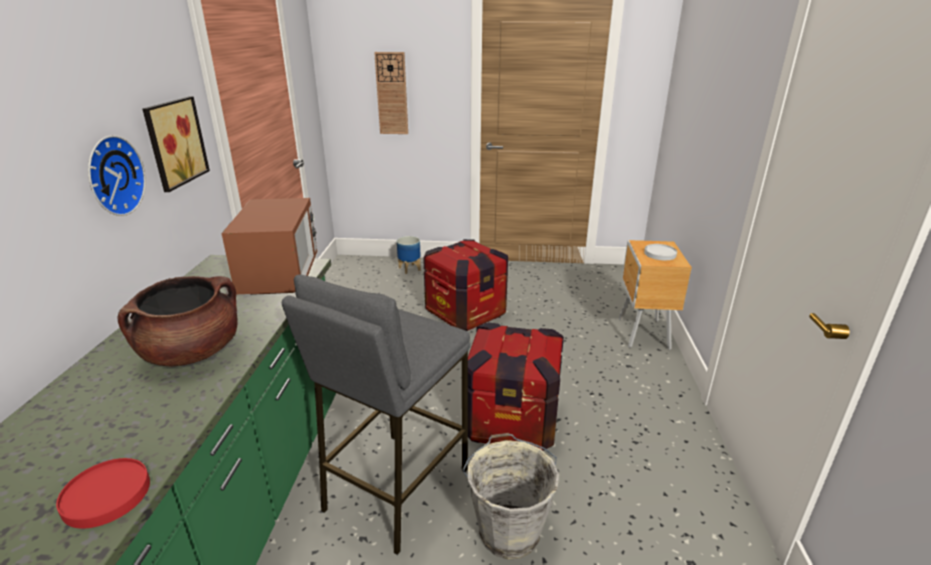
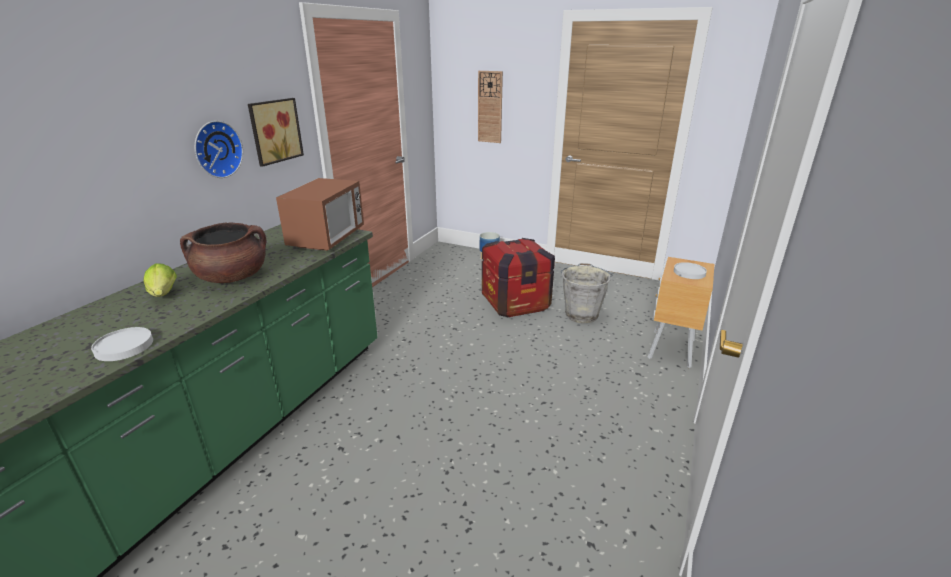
camera: 20 degrees right, 0 degrees up
(104, 400) = (164, 295): none -> lettuce
(106, 495) = (123, 346): red plate -> white plate
(395, 488) = (383, 421): grey stool -> none
(508, 530) = (450, 473): grey bucket -> grey bucket (581, 314)
(511, 421) = (502, 394): crate -> none

